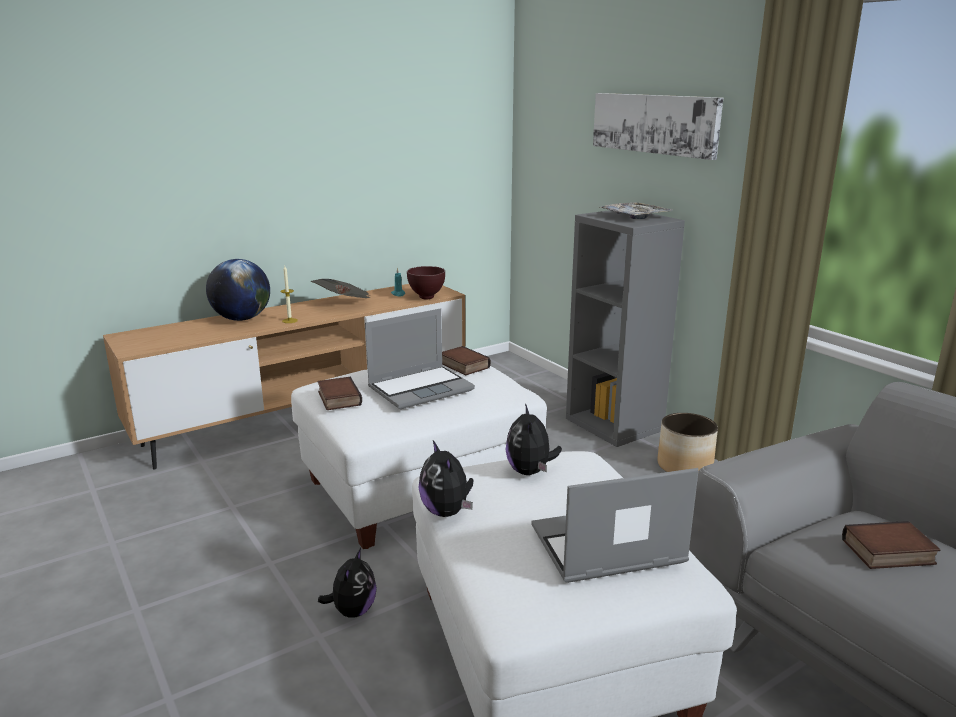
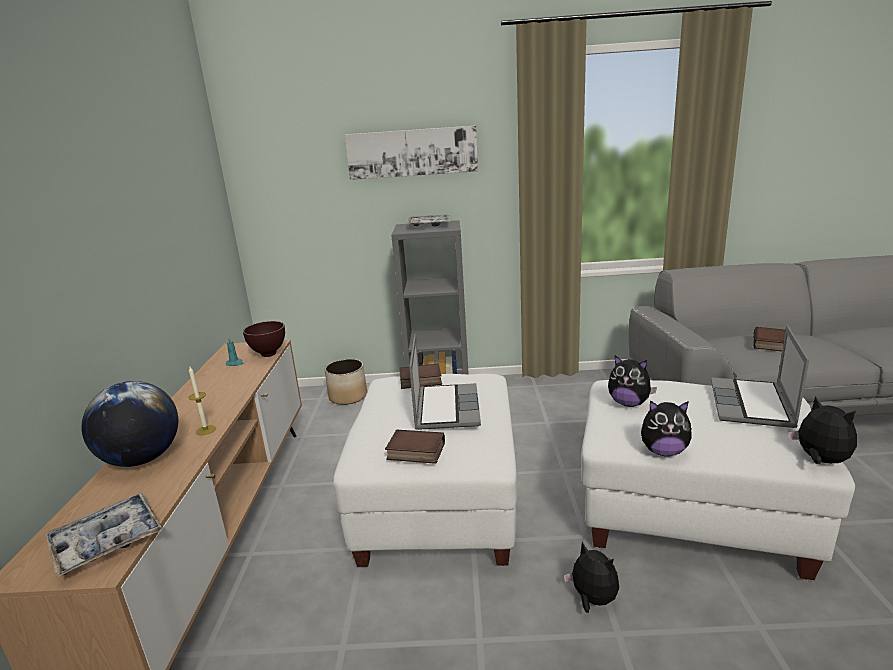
camera: 55 degrees left, 0 degrees up
(154, 342) = (107, 541): none -> tray
(345, 305) = (214, 392): newspaper -> none
(515, 617) = (820, 460): none -> plush toy
(685, 466) = (517, 388): planter -> planter (348, 396)

